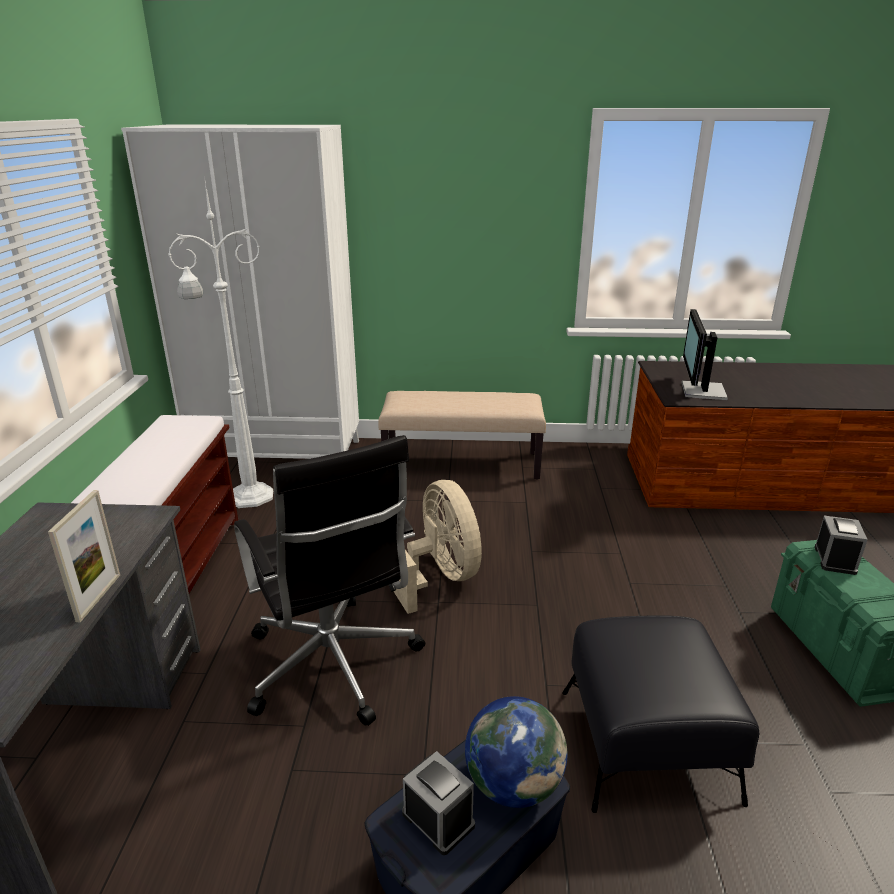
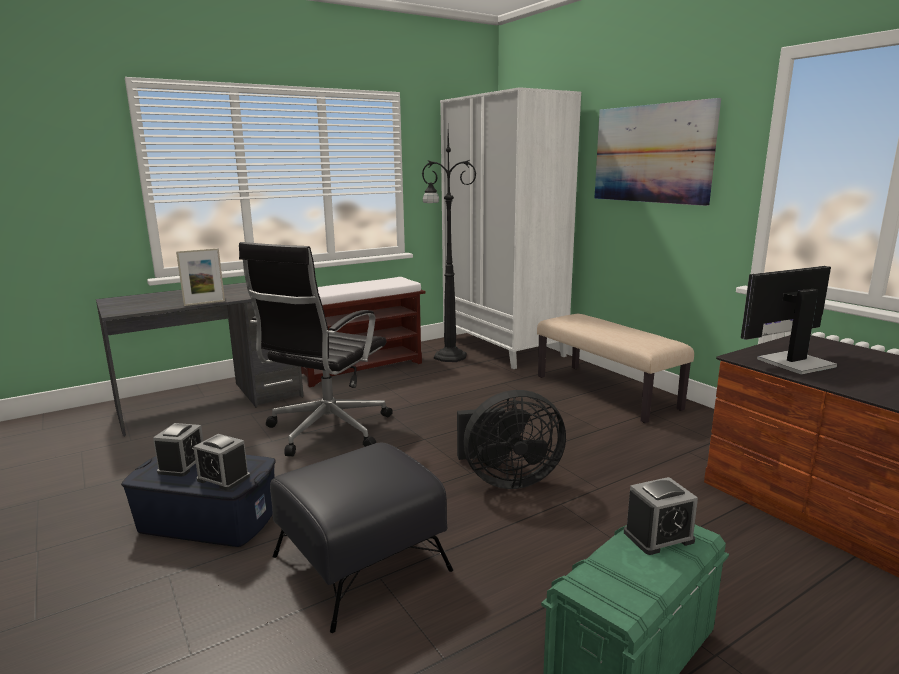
camera: 55 degrees right, 10 degrees down
(248, 496) = (448, 356): white floor lamp -> black floor lamp
(440, 577) = (452, 431): beige fan -> none
(454, 205) = (652, 154): none -> picture
(513, 784) = (223, 478): globe -> alarm clock
(567, 590) = (506, 479): none -> black fan

